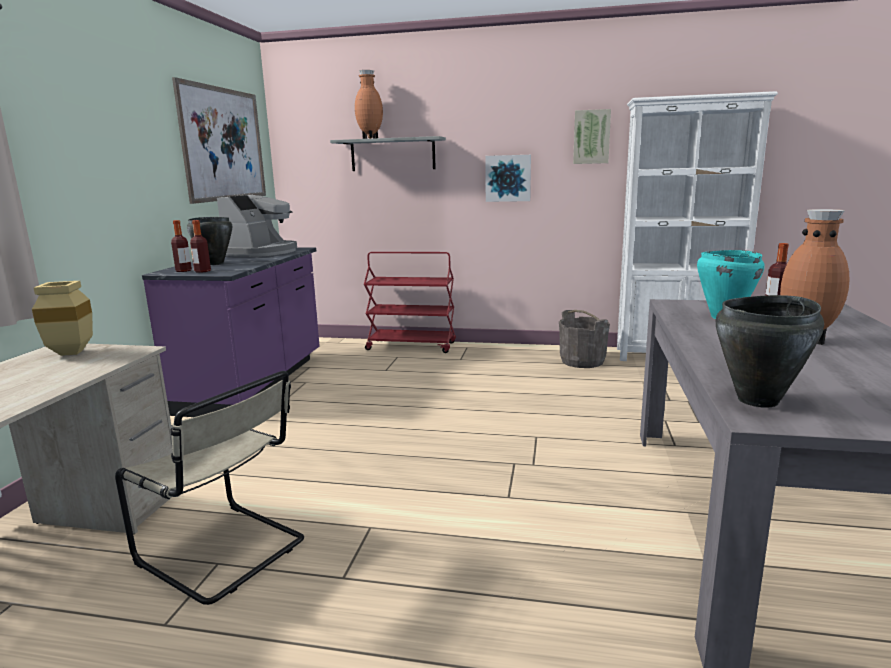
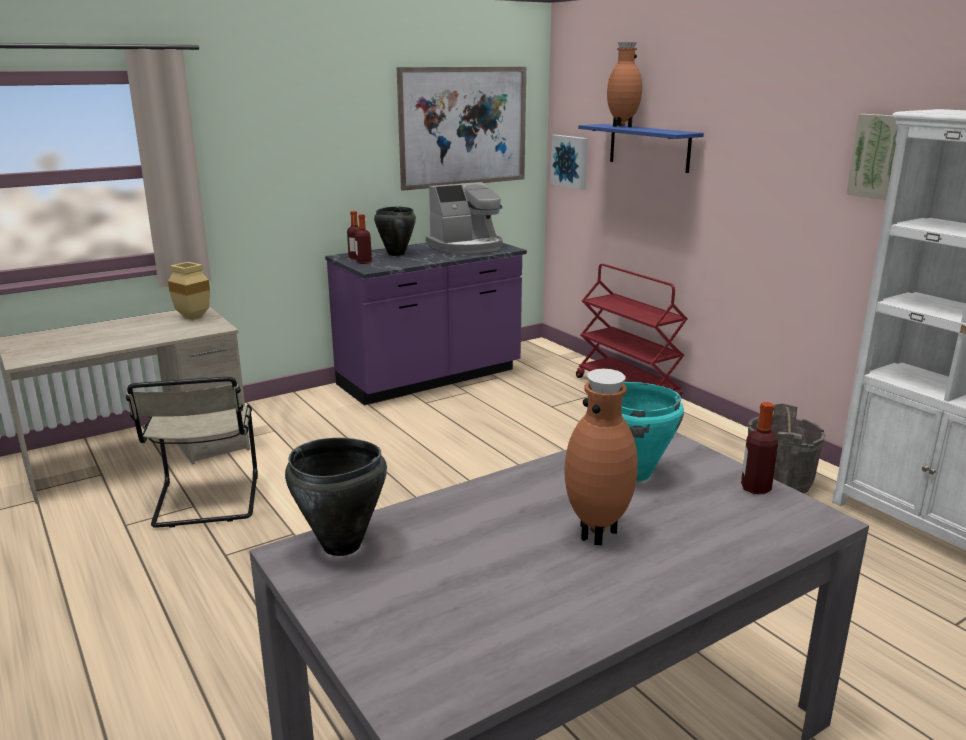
camera: 45 degrees right, 5 degrees up
(392, 154) = (649, 147): grey shelf -> blue shelf
(508, 178) = (766, 199): picture -> picture (570, 161)

